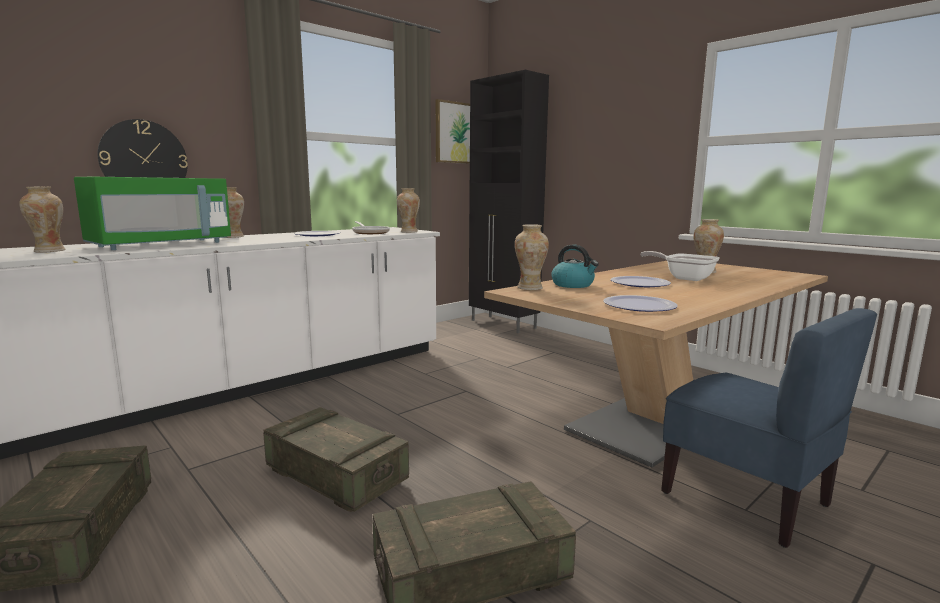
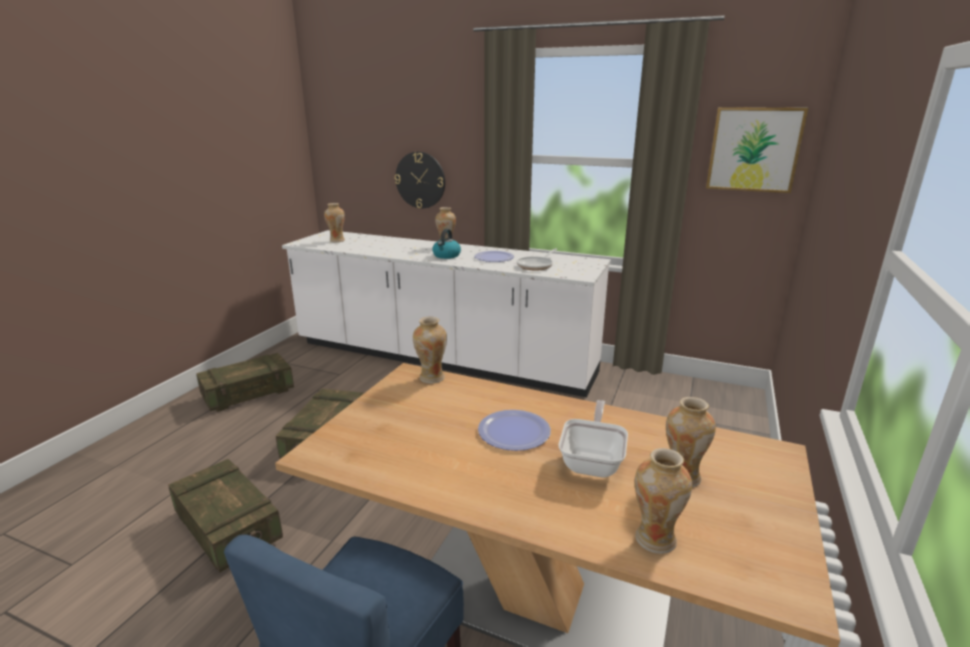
camera: 65 degrees right, 10 degrees up
(161, 245) = (383, 247): green microwave -> none
(409, 232) = (568, 274): vase -> vase (654, 539)
(503, 324) = (736, 414): black cabinet -> none
(573, 285) = (467, 395): kettle -> kettle (446, 256)
(639, 306) = (378, 441): plate -> none

